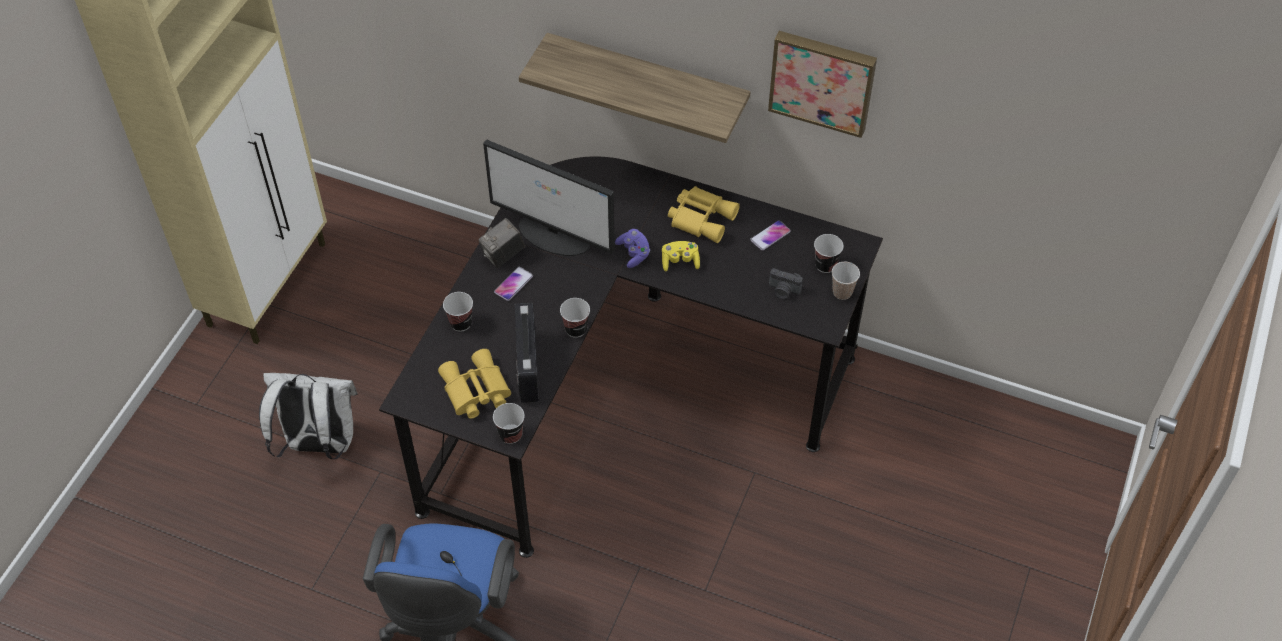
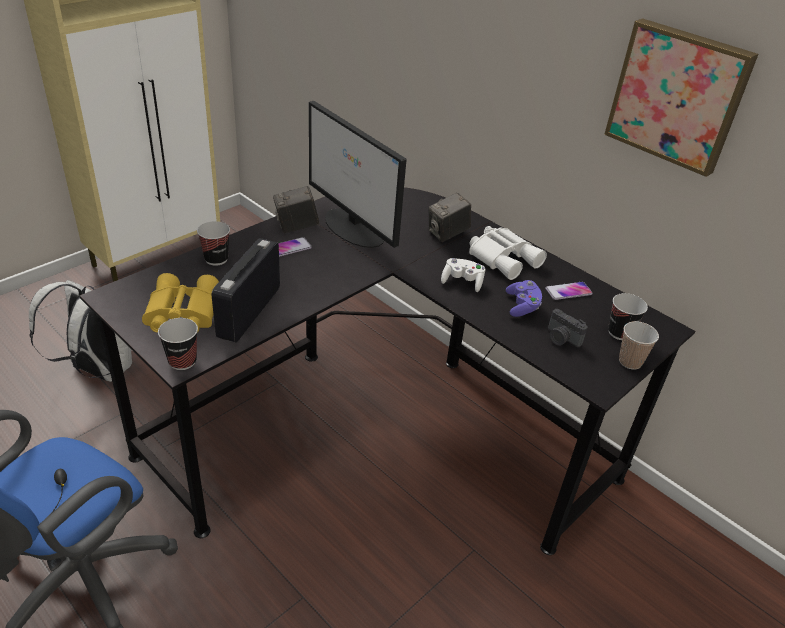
camera: 20 degrees right, 15 degrees down
(576, 329) = (321, 299): cup -> none
(633, 253) = (419, 262): purple game controller -> purple game controller (522, 306)
(640, 208) = (447, 234): none -> camera
(647, 84) = (490, 107): shelf -> none
(680, 261) = (462, 282): yellow game controller -> white game controller
(701, 217) = (504, 257): yellow binoculars -> white binoculars

